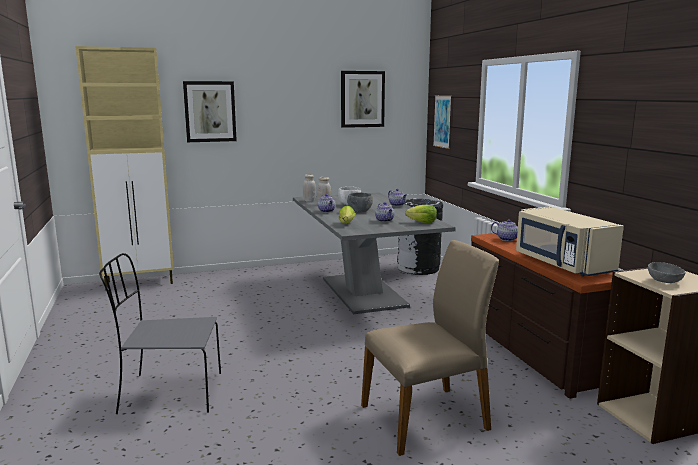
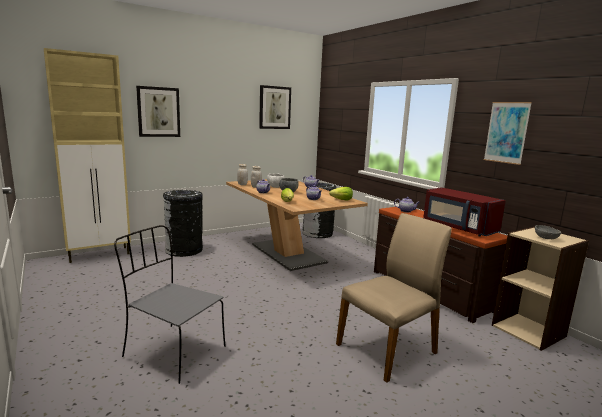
camera: 15 degrees left, 0 degrees up
(168, 393) = (173, 351): grey chair -> grey chair turned 45 degrees clockwise
(237, 282) = (184, 250): none -> black trash can
(363, 292) = (288, 253): grey dining table -> brown dining table
(442, 121) = (333, 126): picture -> picture (506, 132)
(561, 264) = (458, 228): beige microwave -> red microwave

